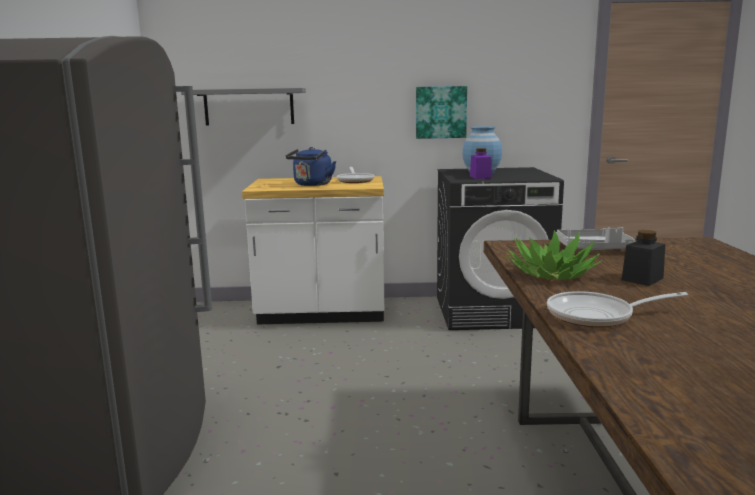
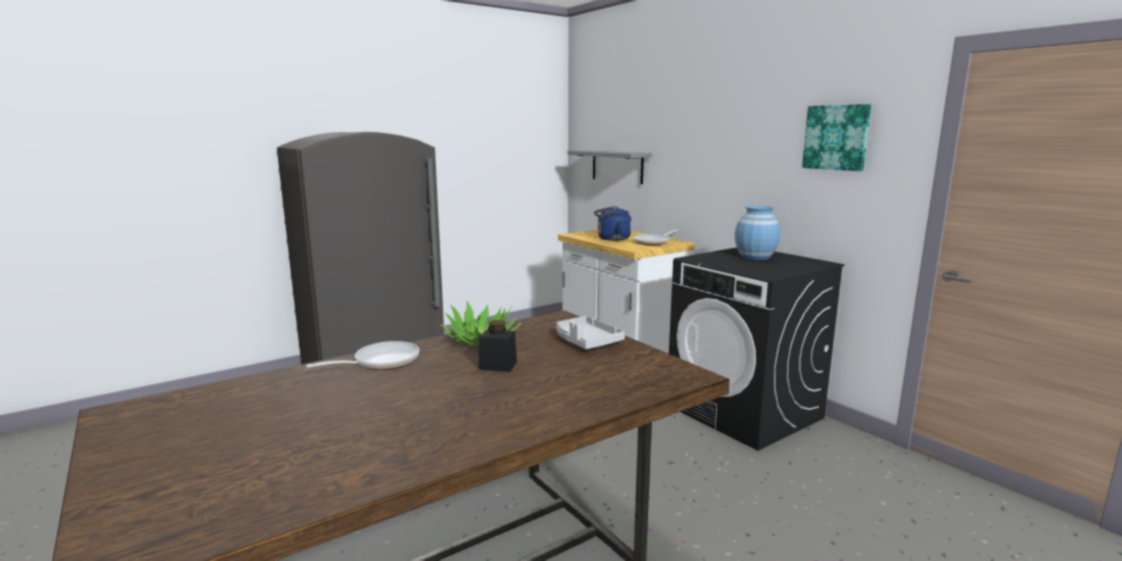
camera: 55 degrees right, 0 degrees up
(440, 112) = (753, 186): picture -> picture (836, 137)
(480, 177) = (721, 260): purple jar -> none
(597, 316) = (381, 362): frying pan -> frying pan turned 90 degrees clockwise

